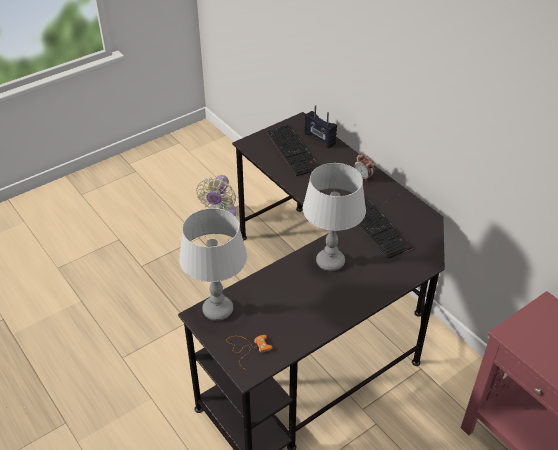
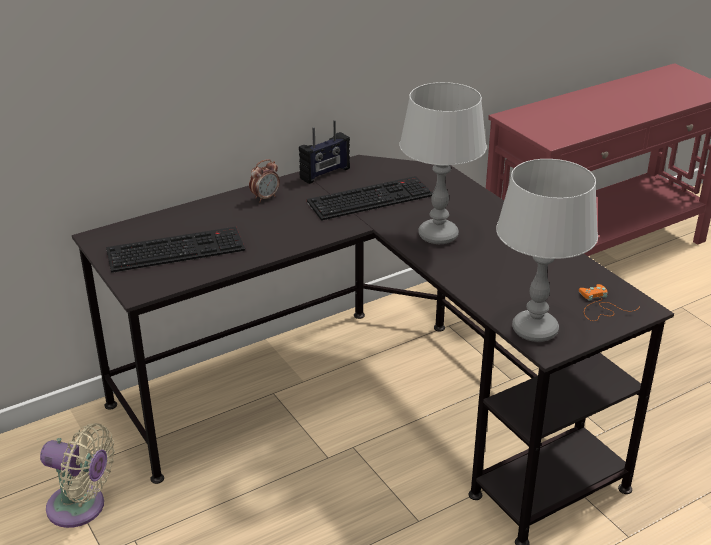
camera: 85 degrees left, 10 degrees down
(319, 139) = (157, 224): radio -> radio (325, 174)

